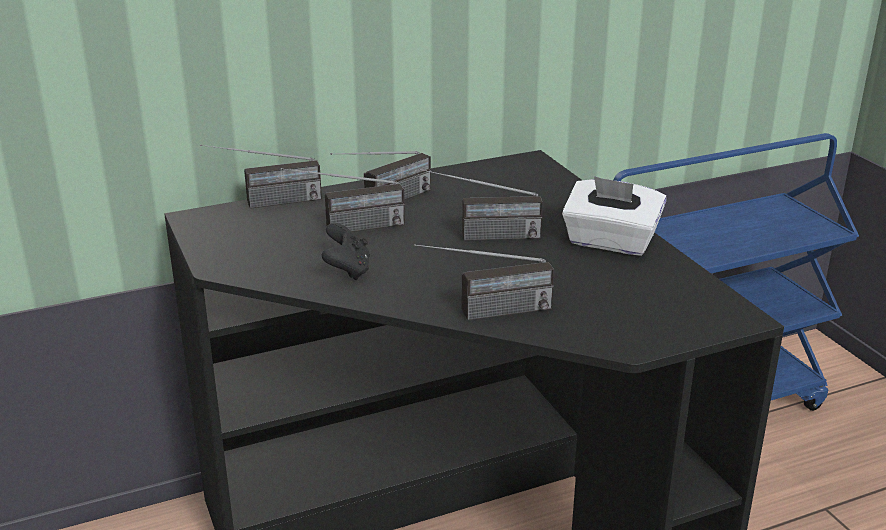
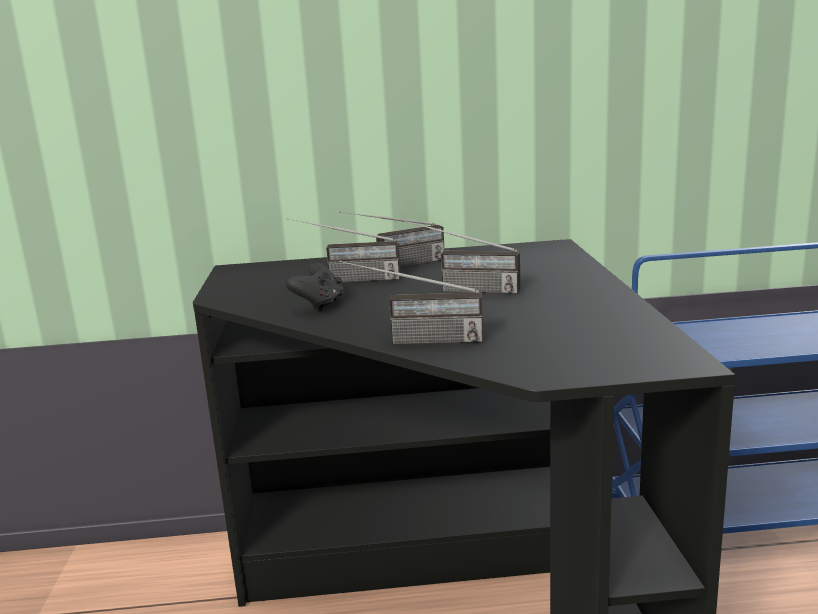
camera: 20 degrees right, 10 degrees down
(265, 203) = (297, 262): radio -> none
(610, 242) = (586, 299): white tissue box -> none

